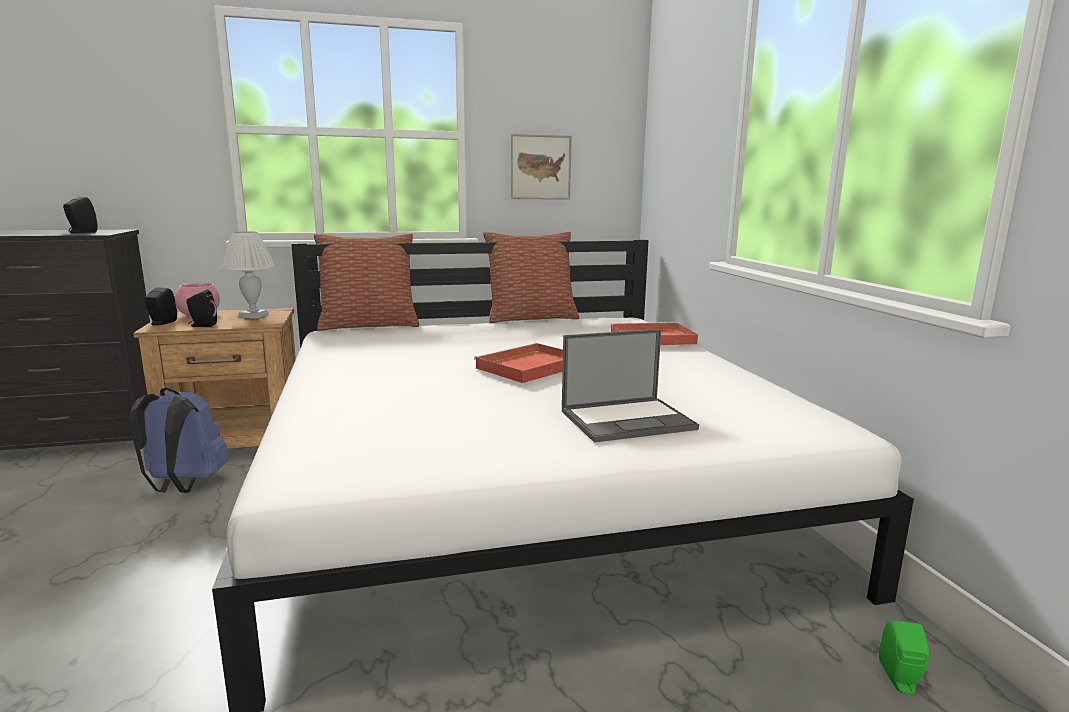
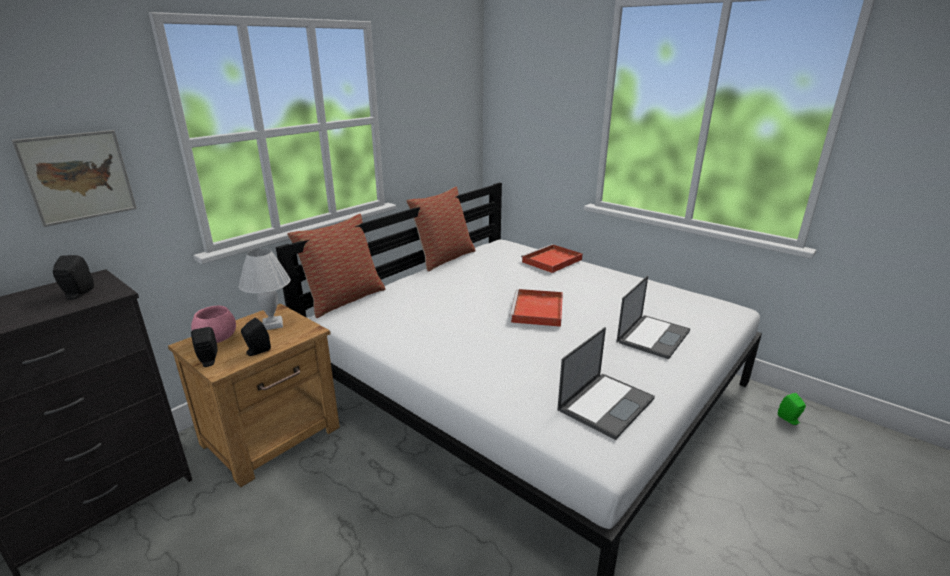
camera: 35 degrees left, 10 degrees up
(183, 485) = (299, 493): blue backpack -> none
(410, 448) = (606, 403): none -> laptop
(540, 167) = (426, 137): picture -> picture (78, 177)

